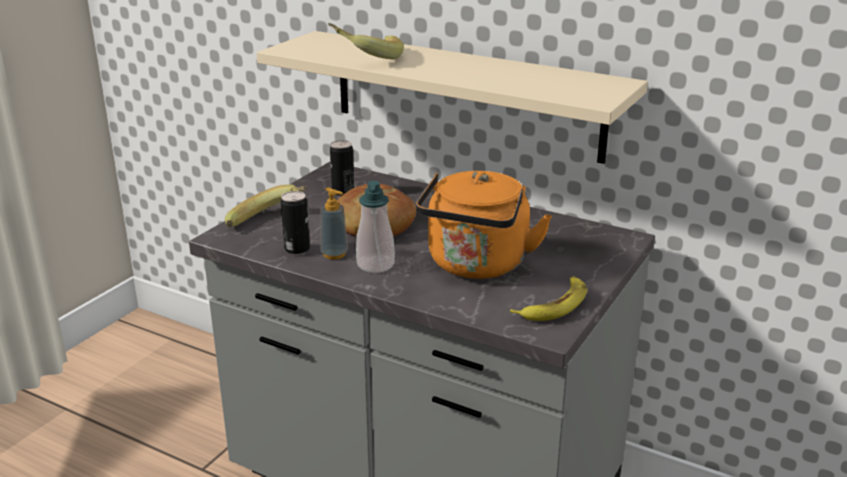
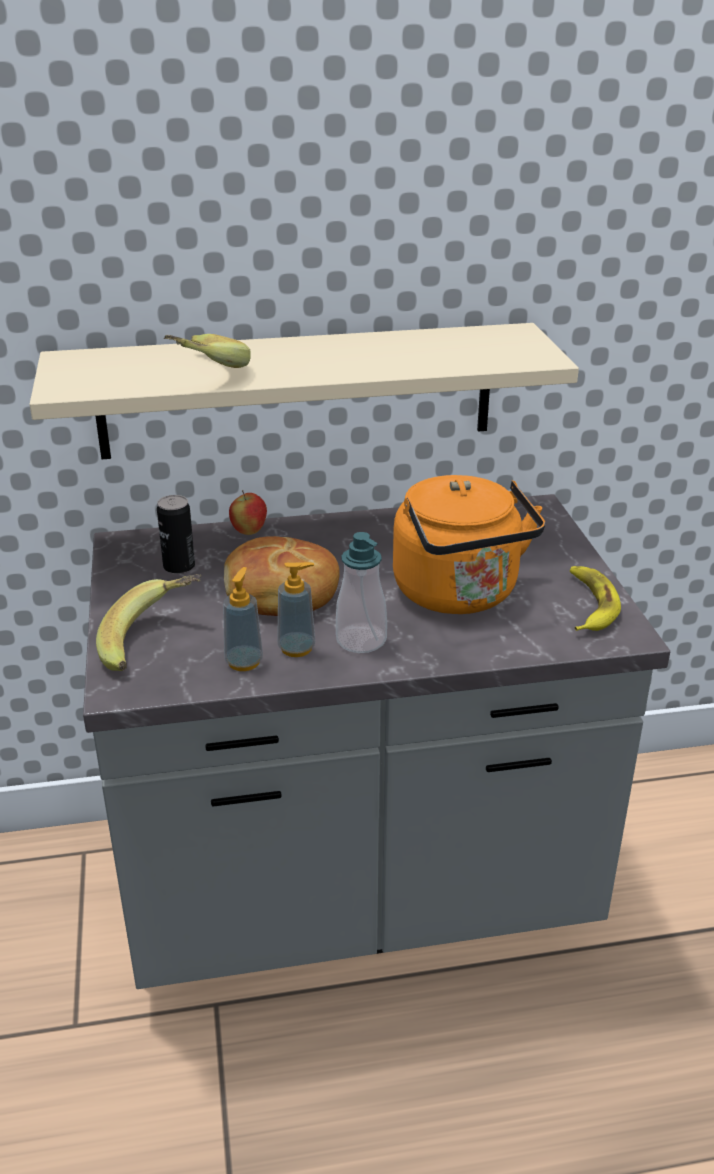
camera: 40 degrees left, 5 degrees up
(297, 249) = (244, 662): can -> soap dispenser
(410, 188) = (249, 531): none -> apple

